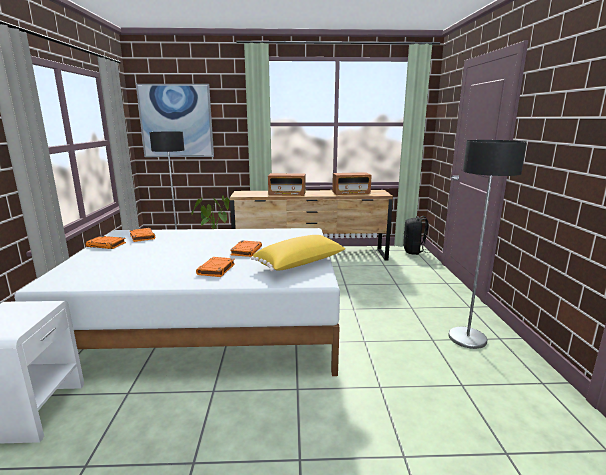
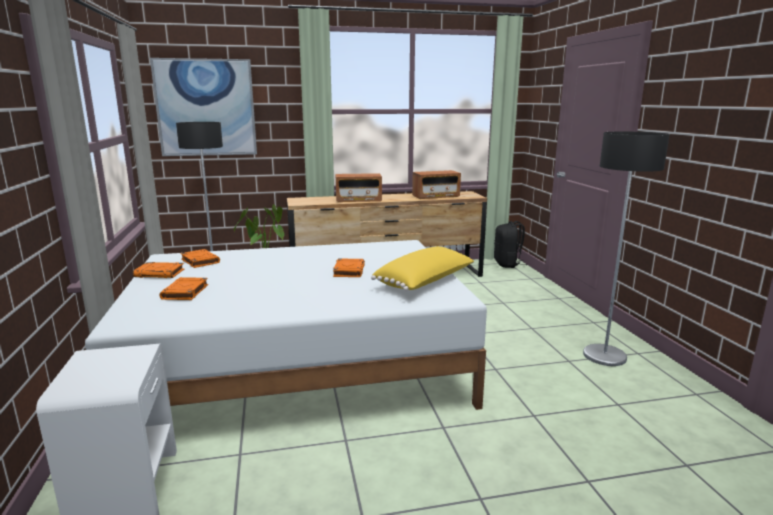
camera: 10 degrees left, 0 degrees up
(216, 269) = (329, 294): orange book -> orange book (185, 292)

